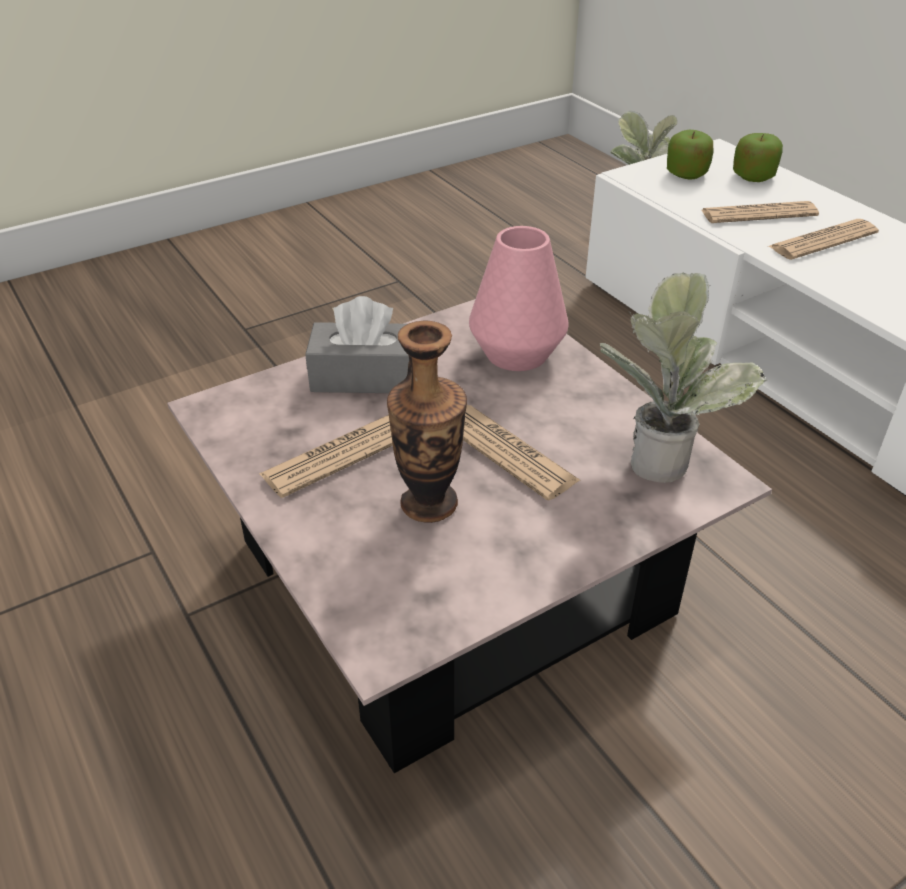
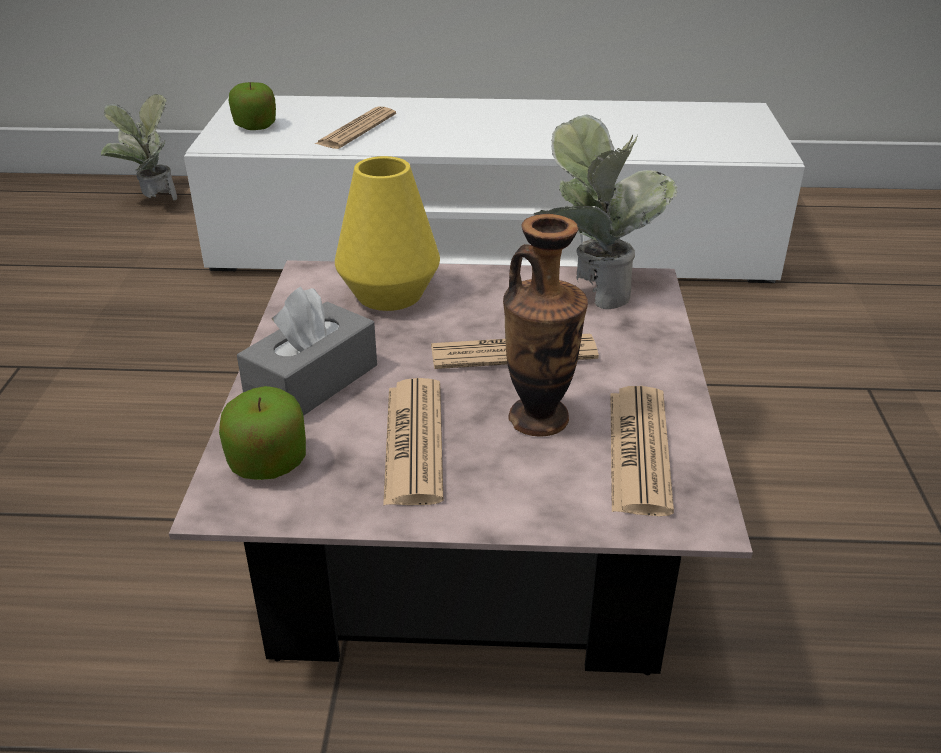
camera: 55 degrees left, 5 degrees down
(516, 353) = (388, 294): pink vase -> yellow vase
(753, 176) = (305, 109): apple -> apple (268, 463)
(822, 241) = (426, 127): newspaper -> newspaper (639, 450)

